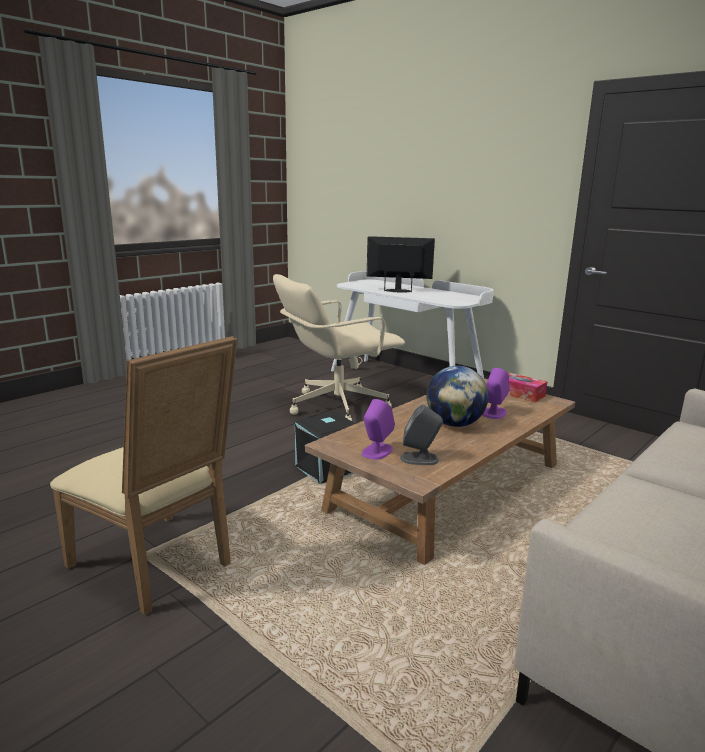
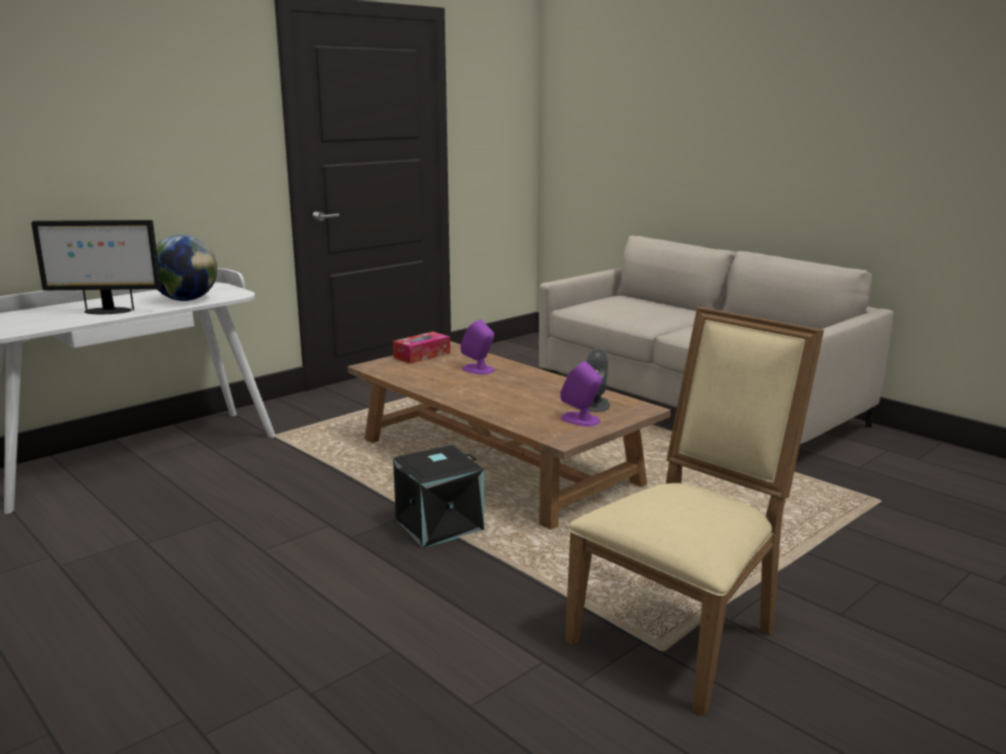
camera: 85 degrees left, 0 degrees up
(336, 406) = (208, 513): beige office chair -> none
(398, 291) = (107, 311): monitor -> monitor turned 105 degrees counterclockwise
(454, 424) = (507, 386): globe -> globe (186, 300)

